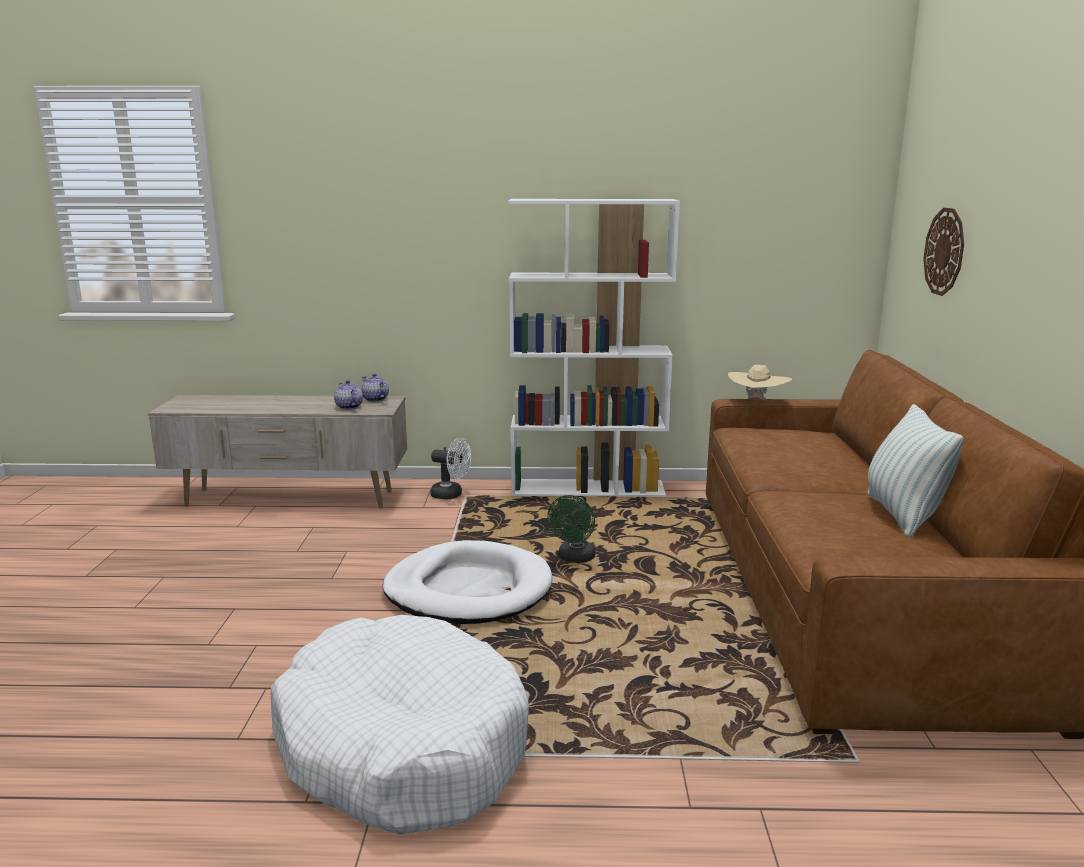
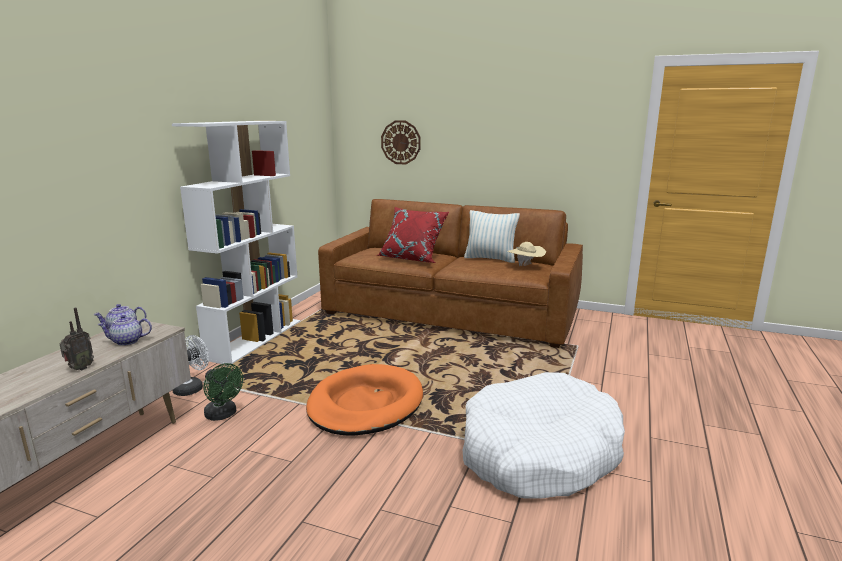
camera: 70 degrees left, 0 degrees up
(288, 409) = (79, 369): none -> radio
(468, 590) = (365, 404): white dog bed -> orange dog bed
(574, 559) = (355, 363): green fan -> green fan (223, 415)
(757, 402) = (339, 241): beige hat -> beige hat (525, 266)
(793, 460) = (412, 258): none -> red pillow

